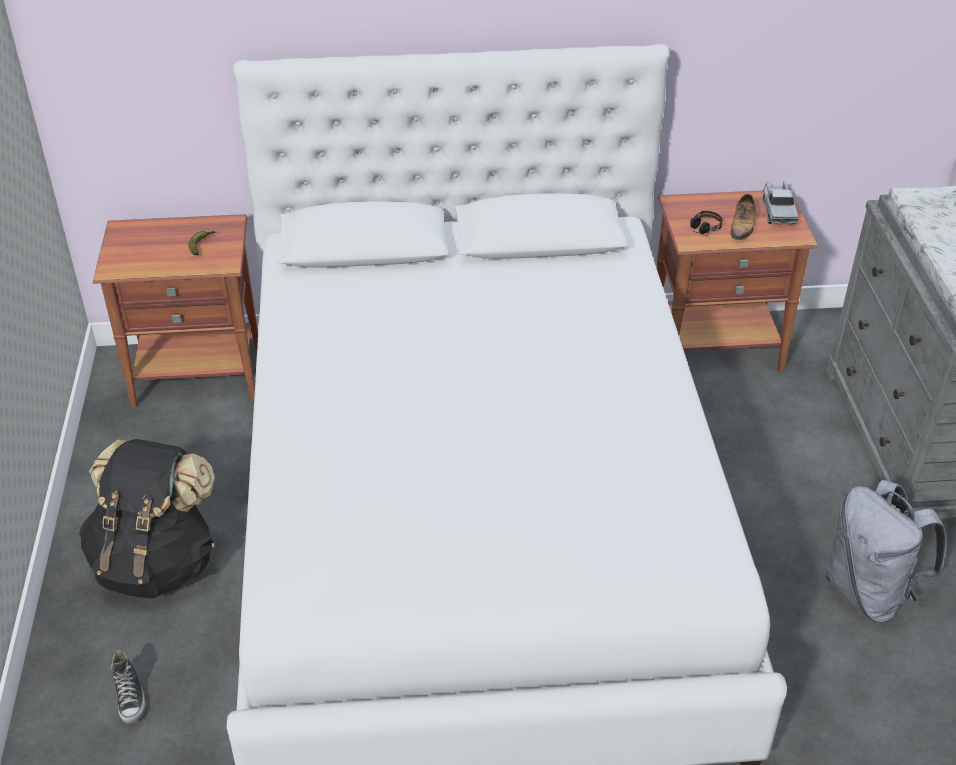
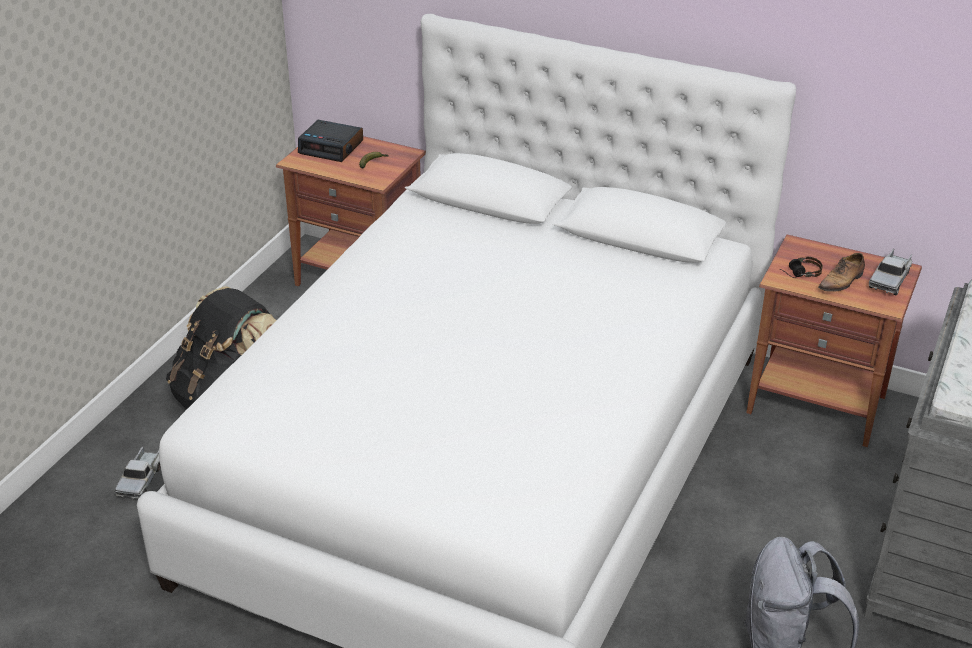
camera: 30 degrees right, 5 degrees down
(130, 697) = (141, 480): shoe -> toy truck
(140, 241) = (332, 147): none -> alarm clock

